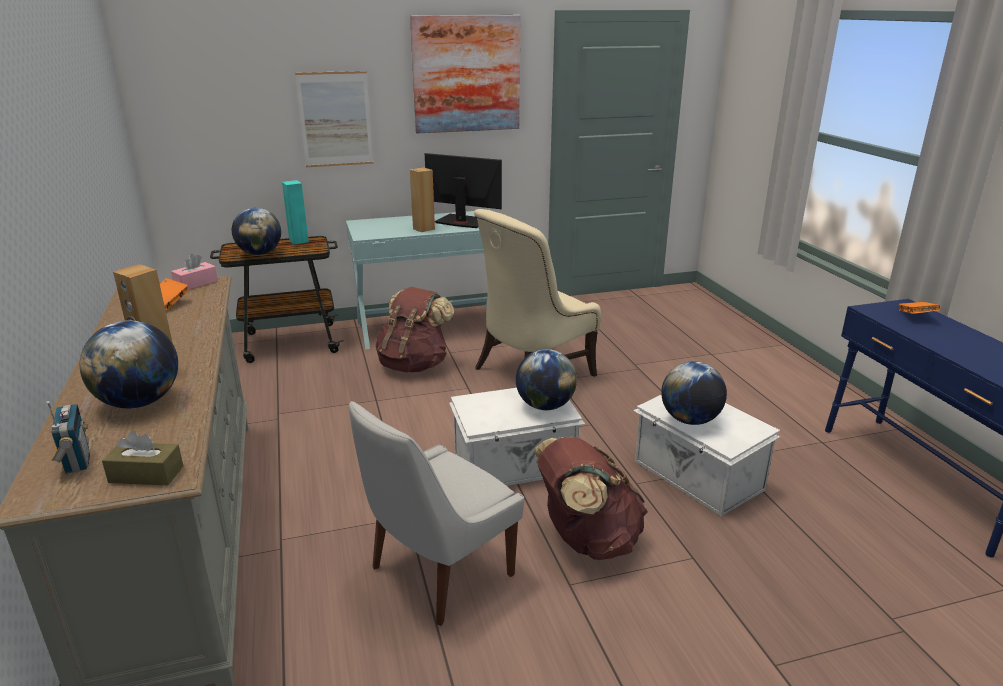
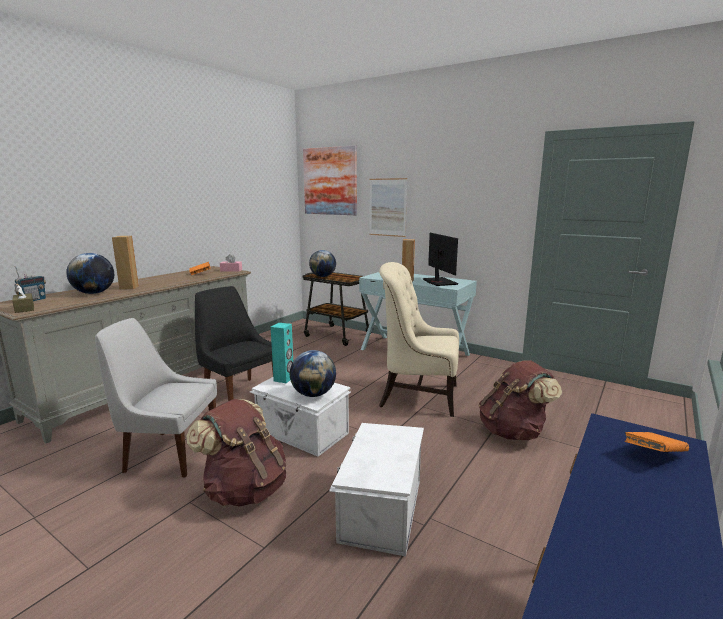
camera: 50 degrees right, 10 degrees down
(299, 241) = (352, 276): turquoise speaker -> turquoise speaker (284, 379)
(348, 472) = (239, 393): none -> black chair
(414, 365) = (365, 365): brown backpack -> brown backpack (513, 432)
(466, 74) = (470, 181): picture -> picture (330, 181)
(690, 420) = (367, 447): globe -> none

